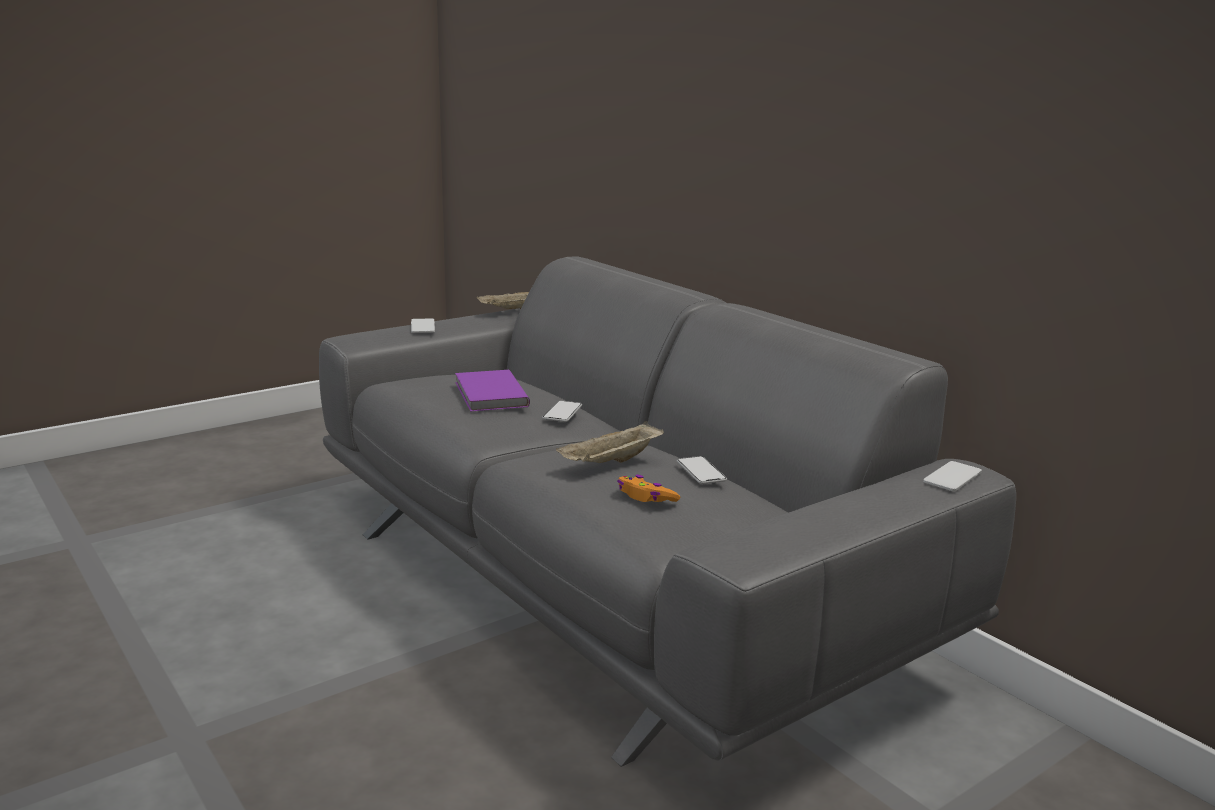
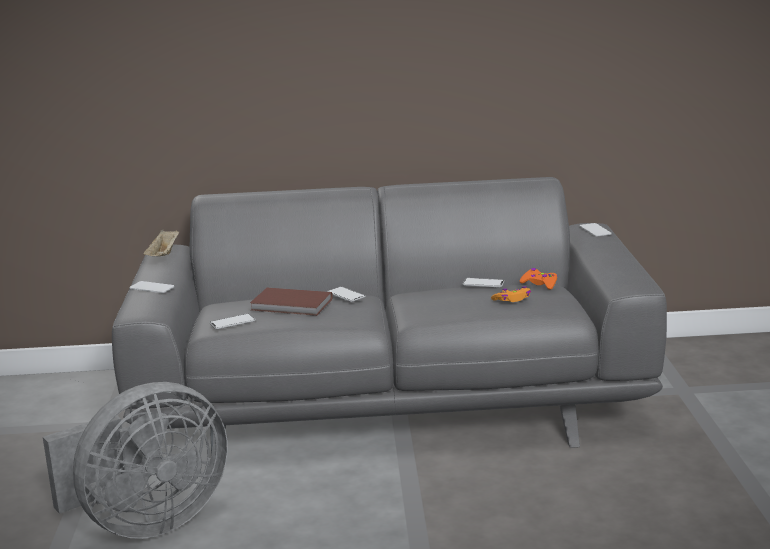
camera: 55 degrees left, 0 degrees up
(237, 540) = (146, 523): none -> grey fan
(414, 384) = (232, 322): none -> phone
(489, 395) = (292, 305): purple book -> brown book
(611, 462) = (453, 297): beige tray -> none
(756, 506) = (539, 284): none -> orange game controller

